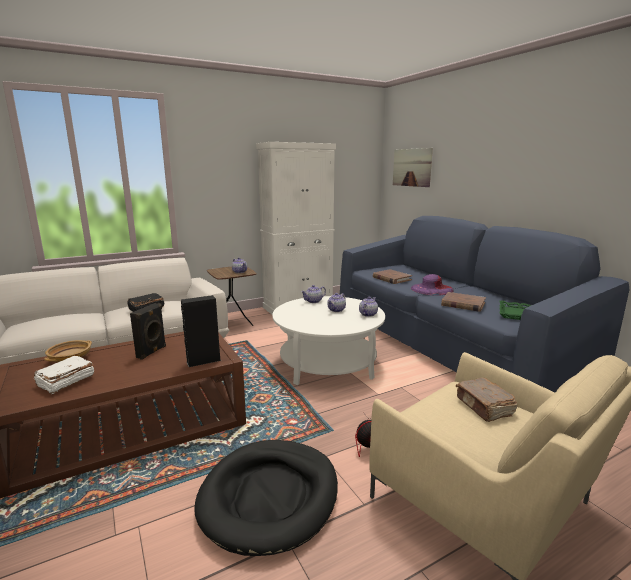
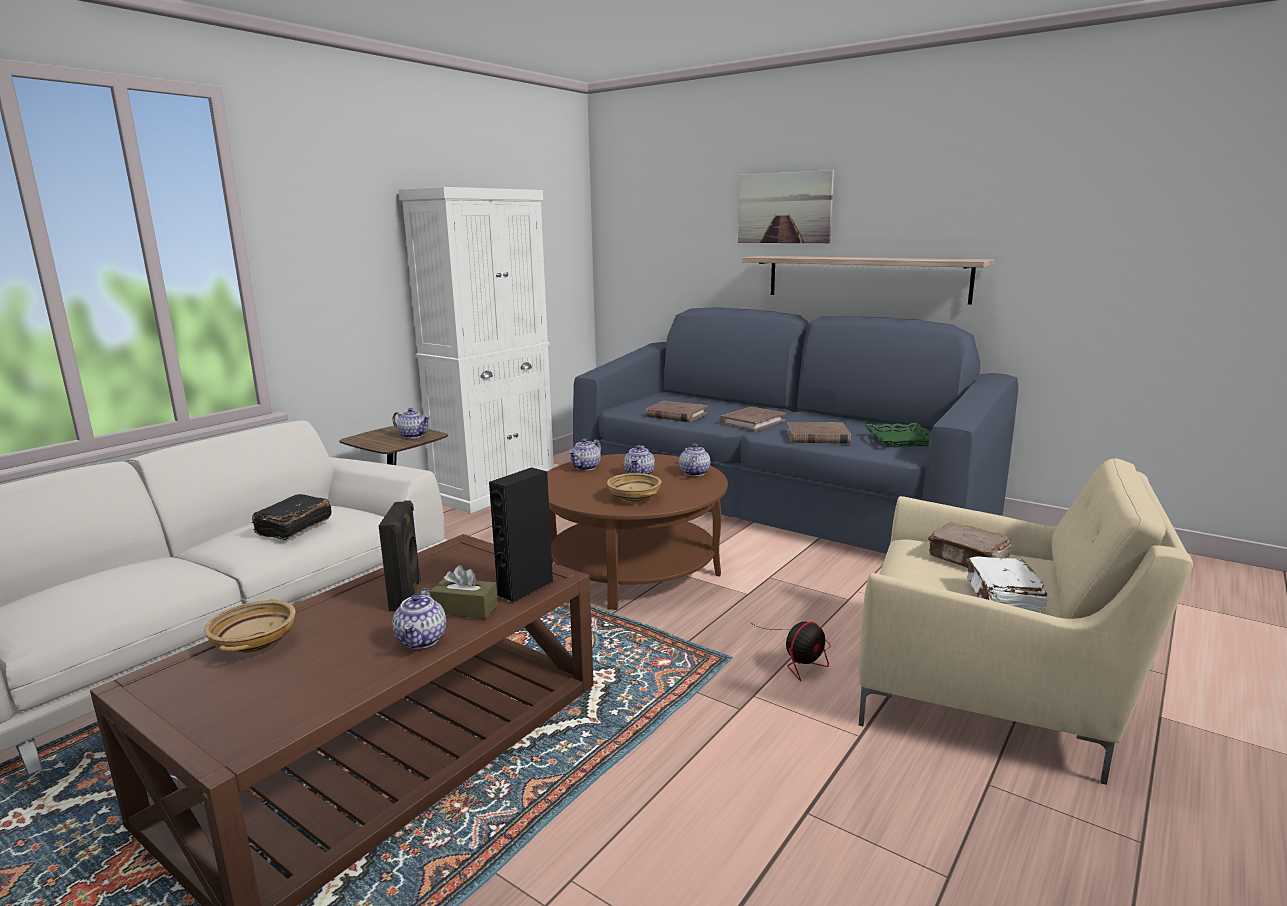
camera: 25 degrees left, 0 degrees up
(65, 382) = (302, 680): white book -> white book (1002, 599)
(129, 376) = (422, 640): none -> teapot
(165, 365) = (465, 609): none -> brown tissue box
(270, 496) = (730, 769): black dog bed -> none
(317, 323) = (634, 498): none -> beige bowl
(328, 363) = (633, 568): white coffee table -> brown coffee table
(412, 167) = (654, 230): picture -> picture (784, 208)
(432, 289) = (752, 422): purple hat -> brown book
(528, 202) = (865, 278): none -> shelf

